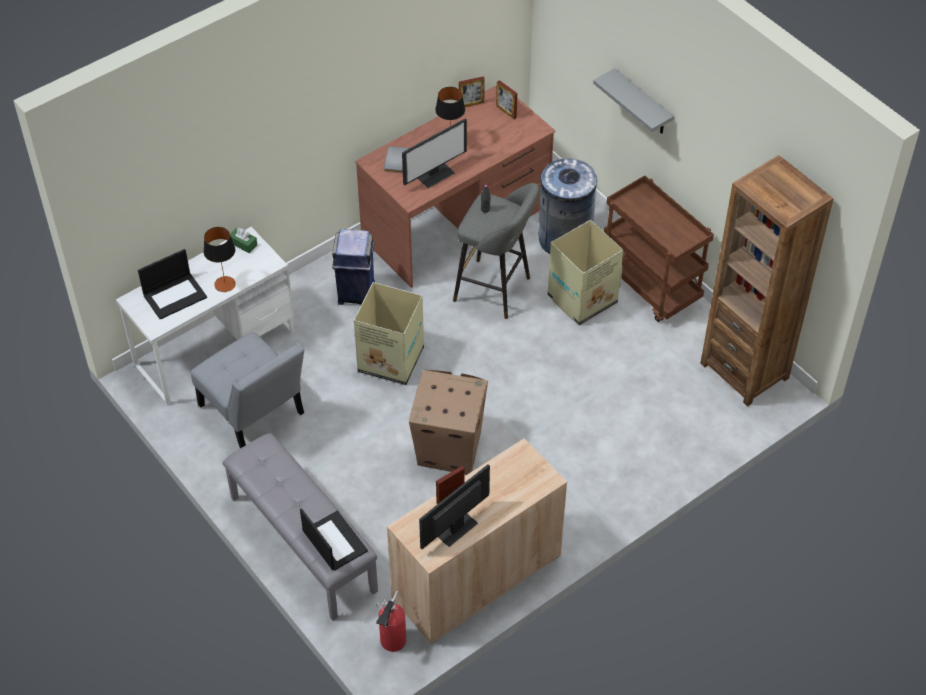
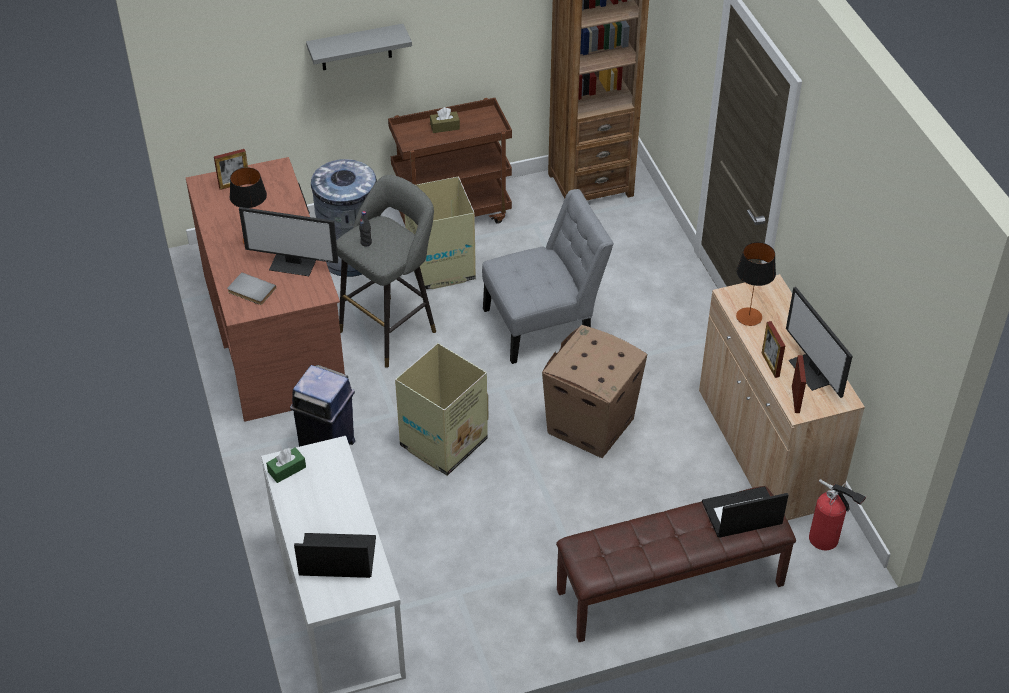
camera: 70 degrees left, 5 degrees down
(175, 295) = (336, 557): laptop -> laptop turned 75 degrees counterclockwise
(225, 284) = (344, 502): table lamp -> table lamp (749, 316)
(254, 413) = (462, 590): grey chair -> grey chair (544, 324)
(302, 544) = (670, 588): grey bench -> brown bench
(435, 174) = (293, 264): monitor -> monitor turned 120 degrees clockwise
(471, 104) = (203, 207): picture frame -> picture frame (795, 399)
(662, 216) = (445, 127): none -> brown tissue box

